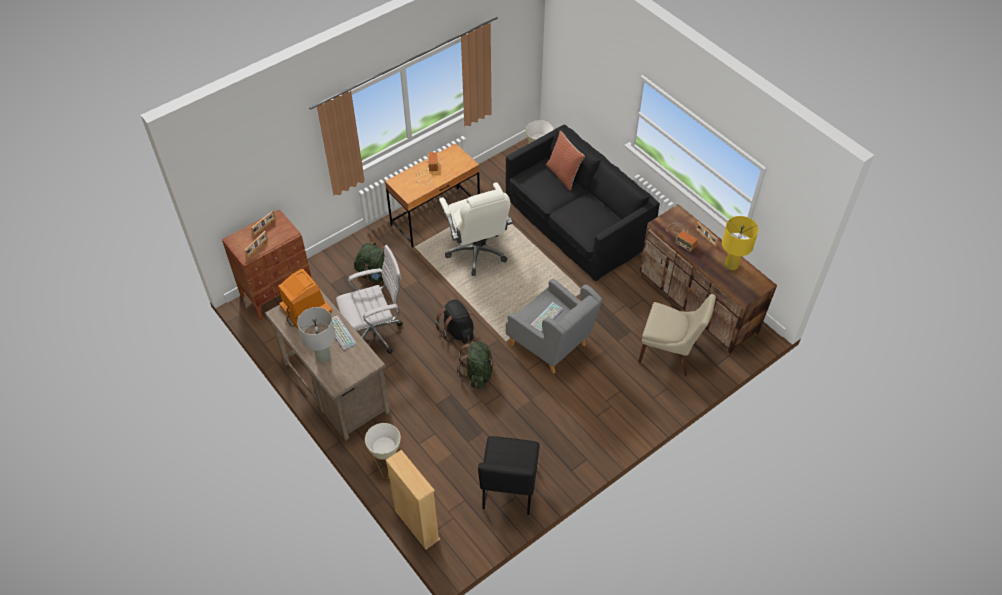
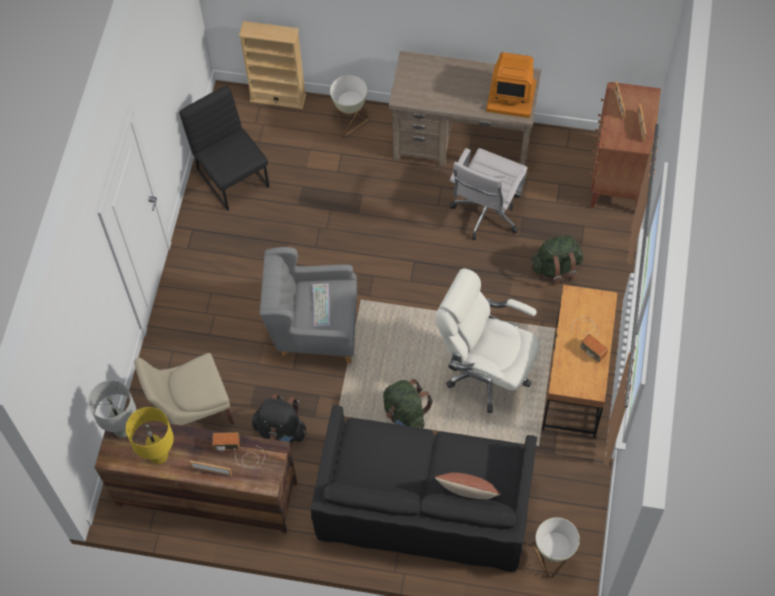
camera: 140 degrees right, 10 degrees up
(323, 356) = (446, 72): grey table lamp -> grey table lamp (122, 429)
(339, 333) = (457, 99): keyboard -> none
(457, 331) = (415, 273): black backpack -> black backpack (281, 430)
(478, 374) = (354, 249): green backpack -> green backpack (405, 414)

